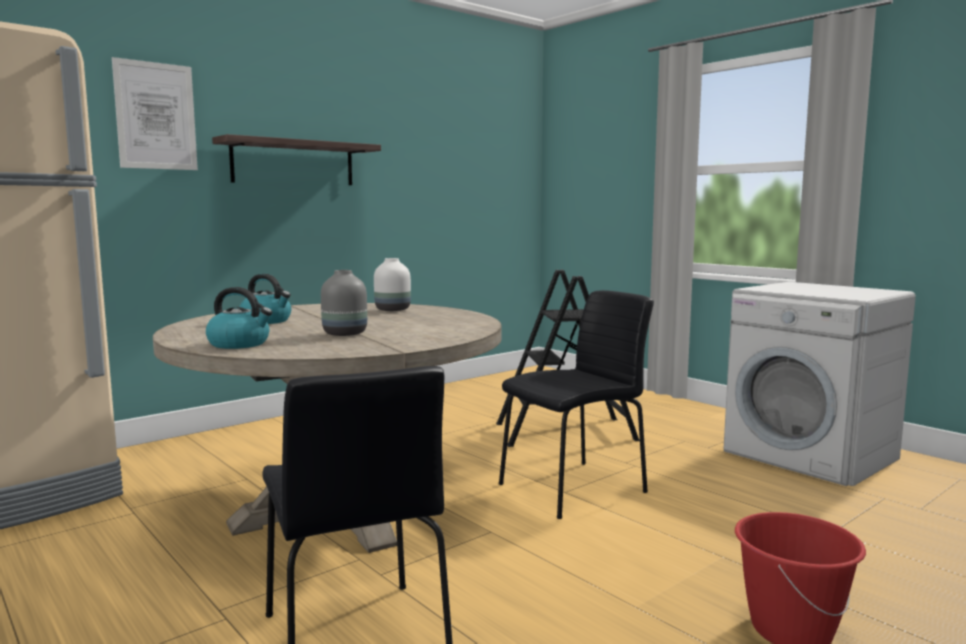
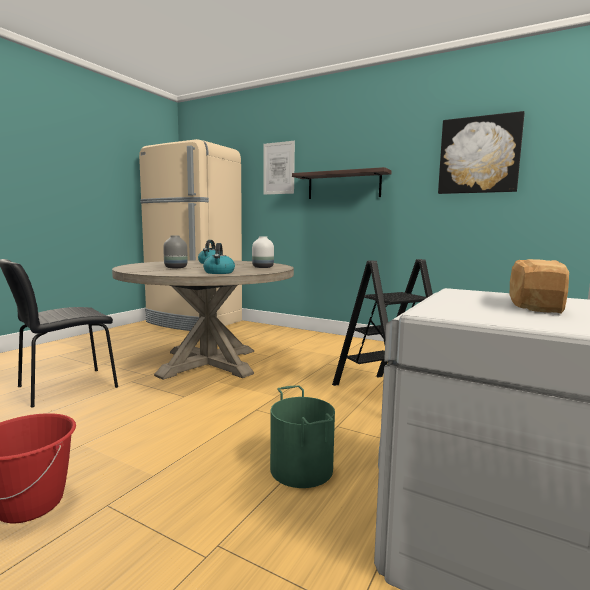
camera: 70 degrees right, 0 degrees up
(240, 344) = (147, 264): kettle -> kettle (219, 272)
(455, 141) = (479, 155): none -> picture
(576, 487) = (267, 412): black chair -> none
(711, 489) = (300, 469): none -> green bucket
(816, 288) = (532, 304): none -> bread

